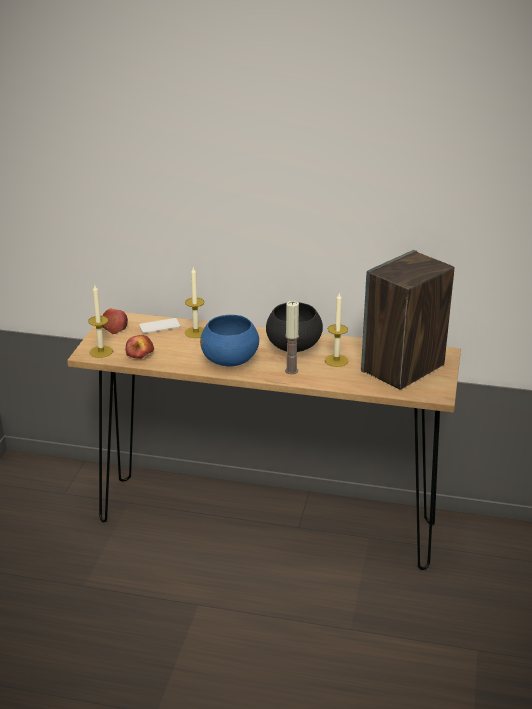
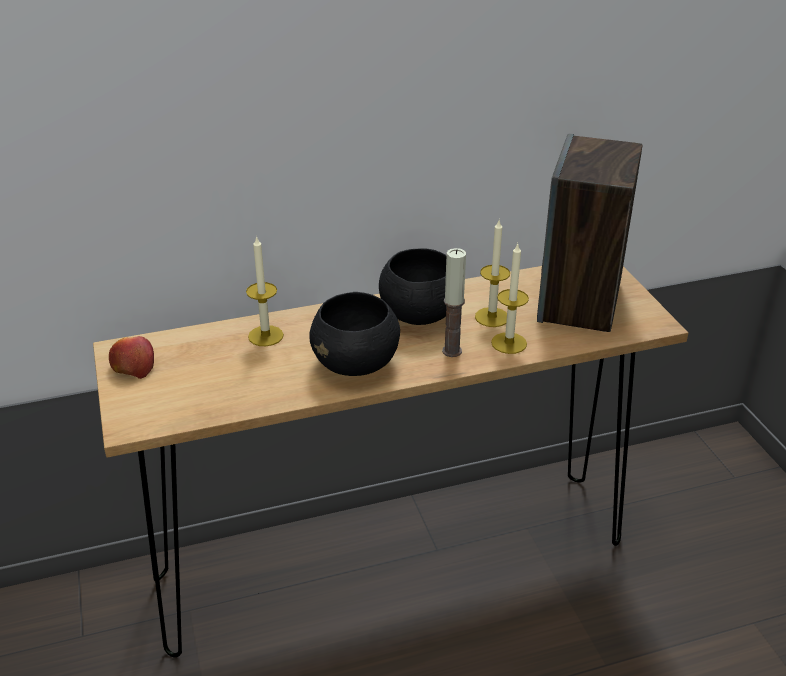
camera: 30 degrees left, 5 degrees up
(101, 351) = (149, 414): candle -> candle (509, 343)
(140, 354) = (216, 398): apple -> none
(159, 326) = (203, 343): phone -> none
(230, 361) = (357, 364): blue bowl -> black bowl

